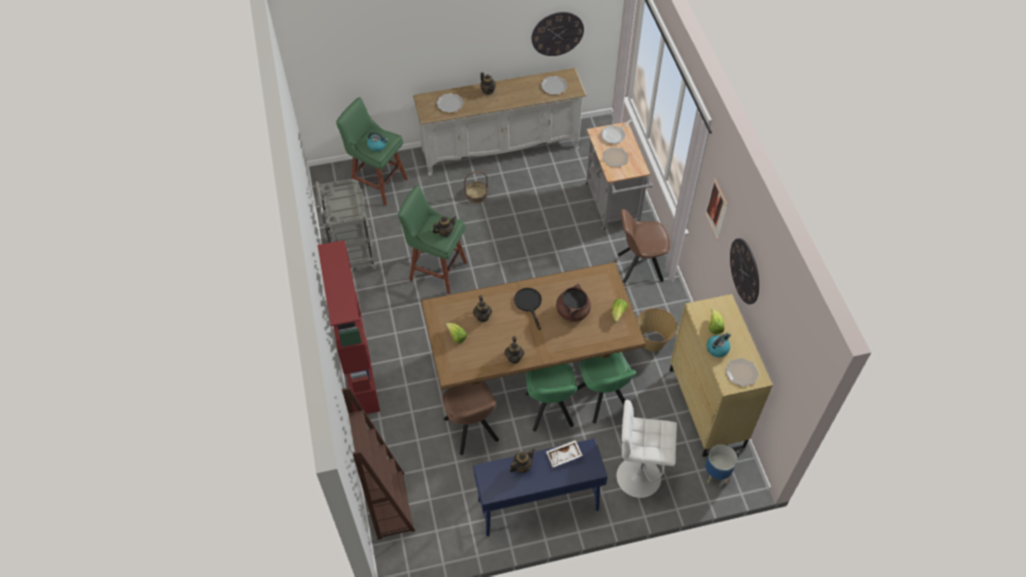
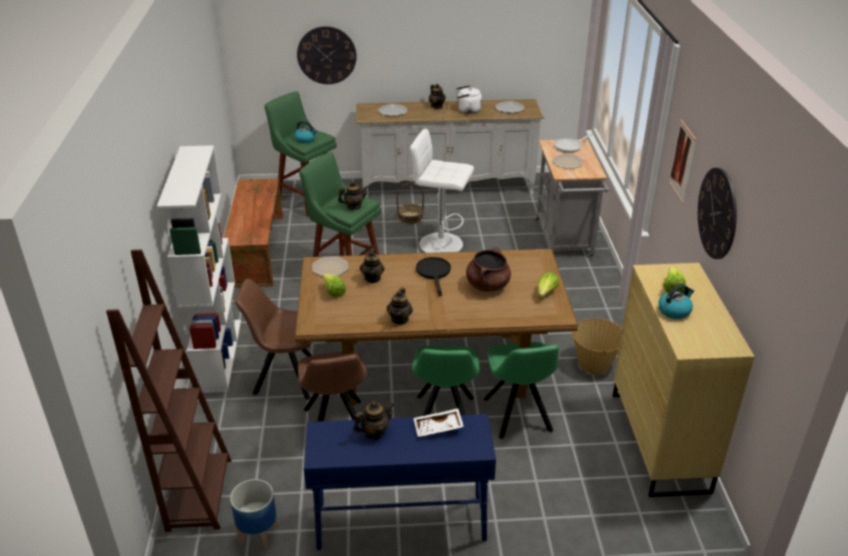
camera: 10 degrees right, 20 degrees down
(352, 253) = (256, 249): grey cart -> brown bench
(360, 375) = (218, 355): red bookcase -> white bookcase
(516, 93) = (467, 110): none -> white kettle
(557, 33) = (518, 52): wall clock -> wall clock (326, 55)
(638, 476) = (551, 508): white stool -> white stool (440, 244)
(639, 267) = (587, 294): brown chair -> brown chair (286, 379)
(716, 474) = (666, 520): planter -> planter (257, 534)
(741, 372) = (708, 338): plate -> plate (330, 267)

